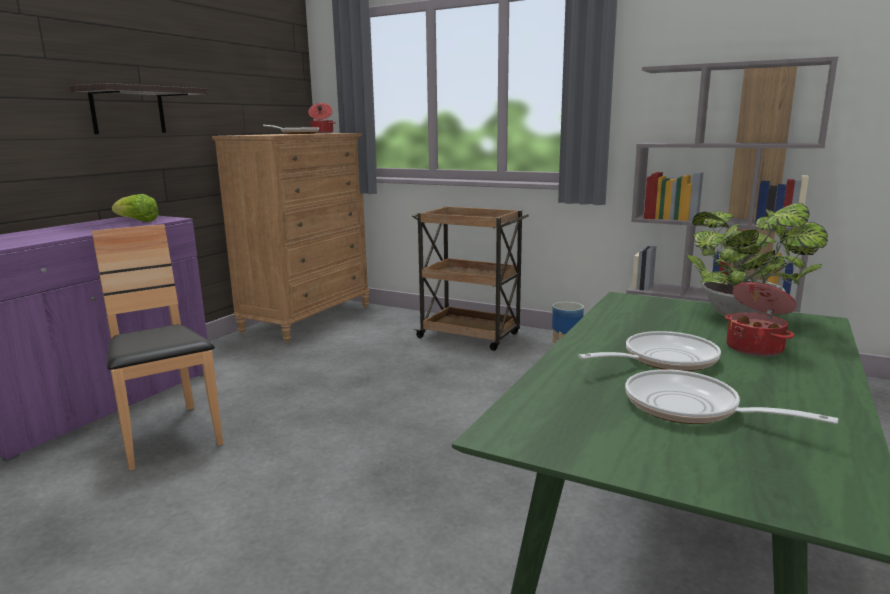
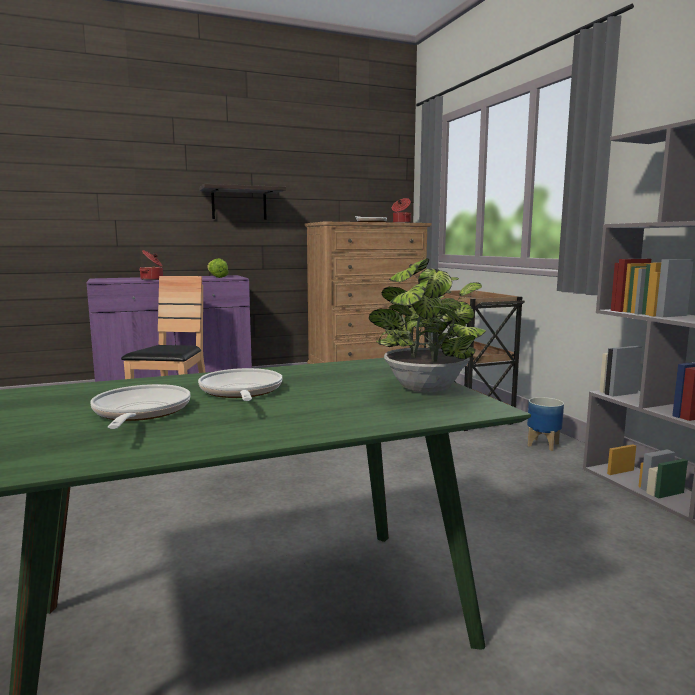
camera: 40 degrees right, 5 degrees down
(663, 360) = (241, 392): frying pan -> frying pan turned 120 degrees counterclockwise
(755, 348) = (334, 405): cooking pot -> cooking pot (152, 279)

